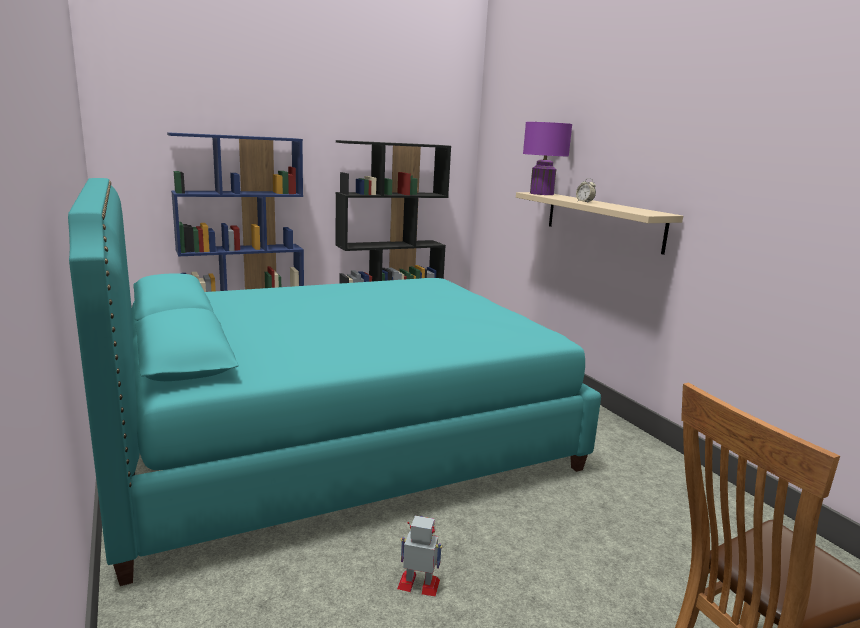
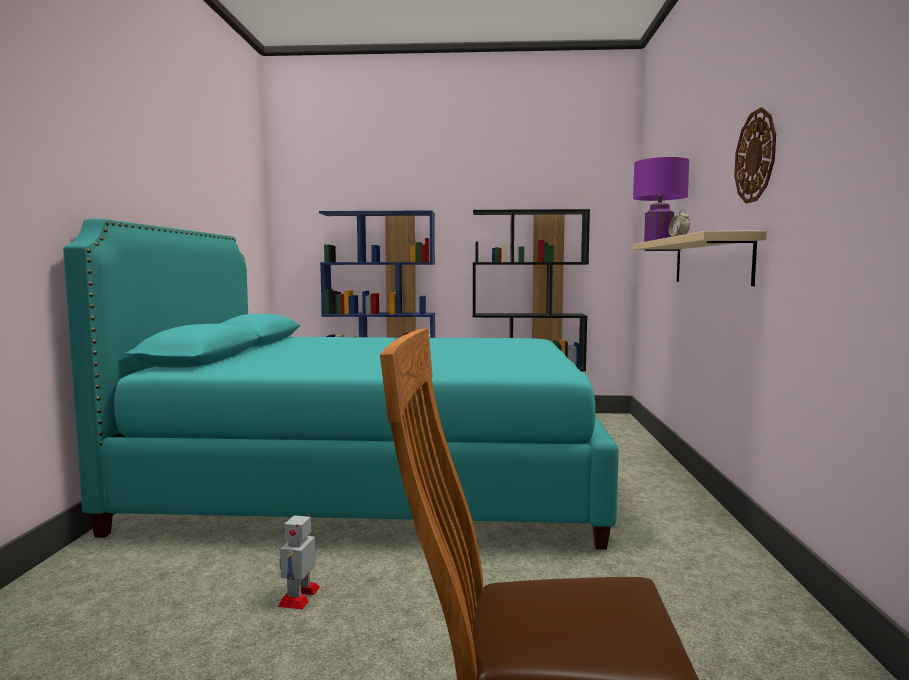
camera: 30 degrees right, 10 degrees down
(419, 584) = (299, 596): toy robot -> toy robot turned 120 degrees counterclockwise
(672, 152) = (755, 156): none -> wall clock

